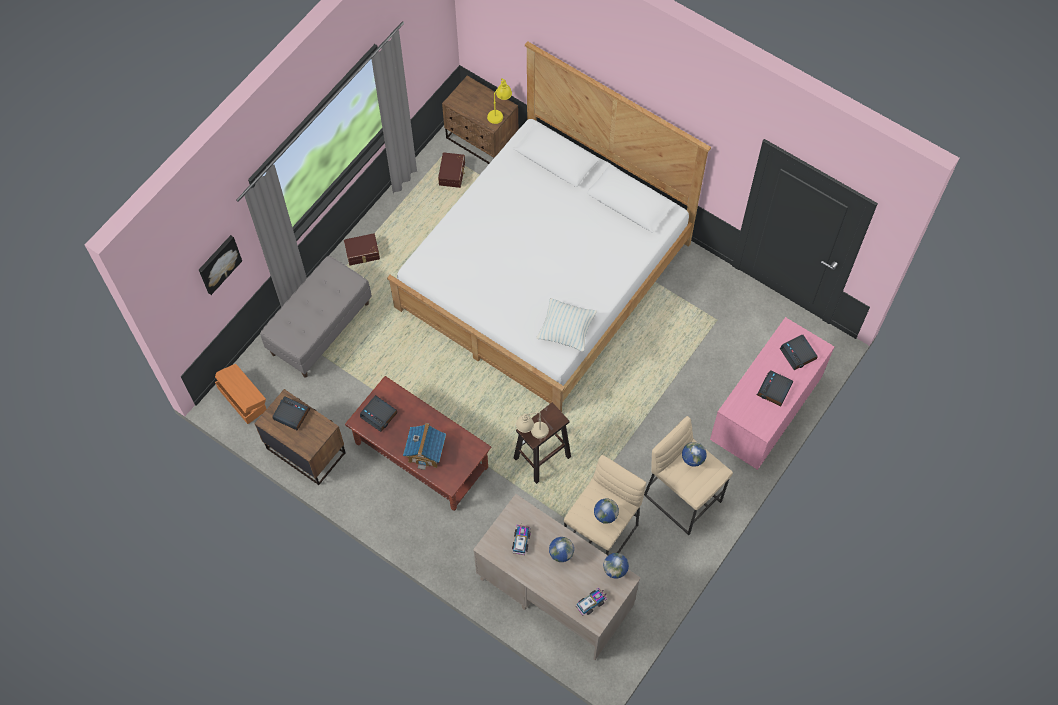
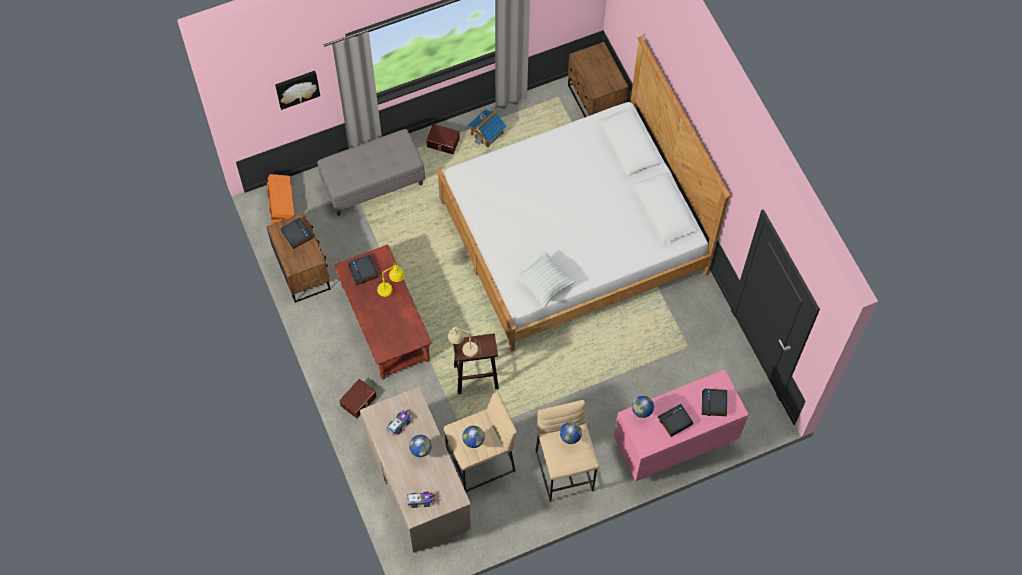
camera: 30 degrees right, 0 degrees up
(426, 451) = (380, 319): toy house -> toy house (487, 133)
(453, 174) = (554, 116): brown storage box -> brown storage box (359, 401)
(499, 112) = (610, 84): yellow table lamp -> yellow table lamp (391, 287)
(615, 573) = (453, 489): globe -> globe (641, 414)

